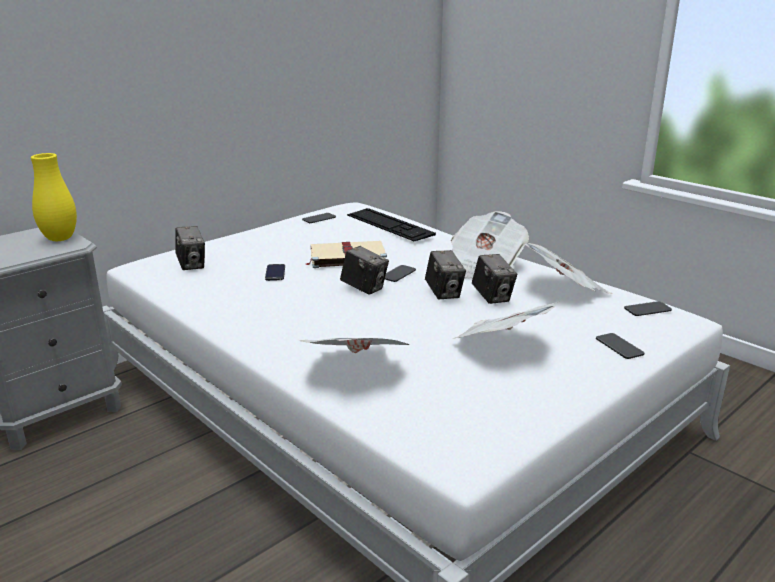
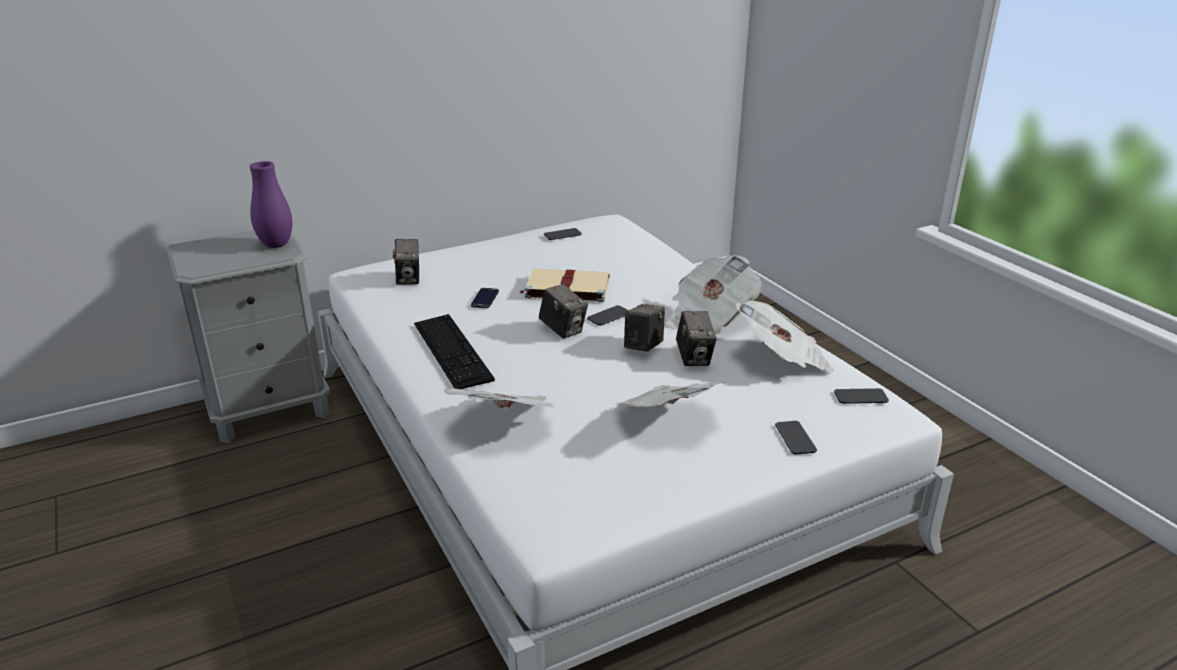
camera: 15 degrees right, 5 degrees up
(60, 239) = (276, 245): yellow vase -> purple vase
(389, 224) = (634, 251): keyboard -> keyboard (452, 350)
(444, 293) = (643, 346): camera -> camera turned 150 degrees counterclockwise

